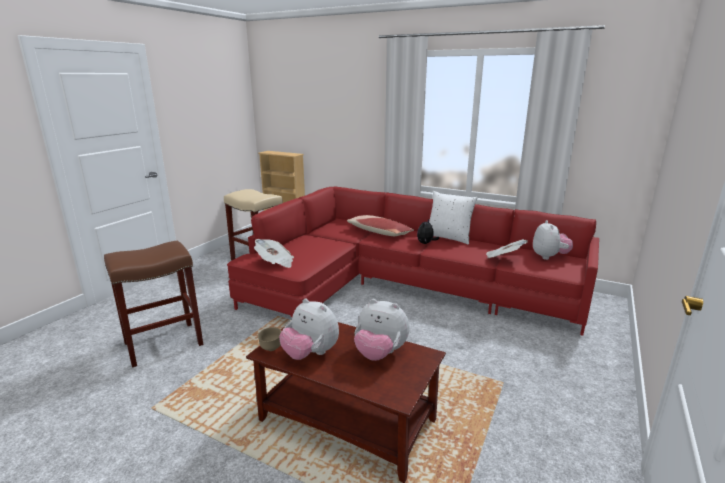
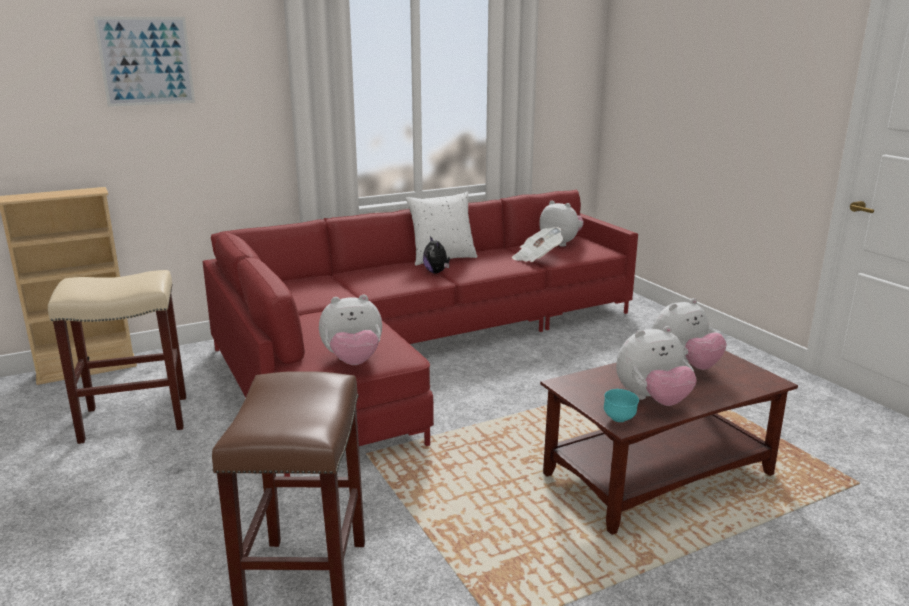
camera: 55 degrees left, 0 degrees up
(271, 349) = (619, 420): brown bowl -> turquoise bowl
(275, 263) = (353, 361): newspaper -> plush toy
(326, 94) = (146, 61): none -> picture
(379, 232) = (358, 281): pillow -> none

